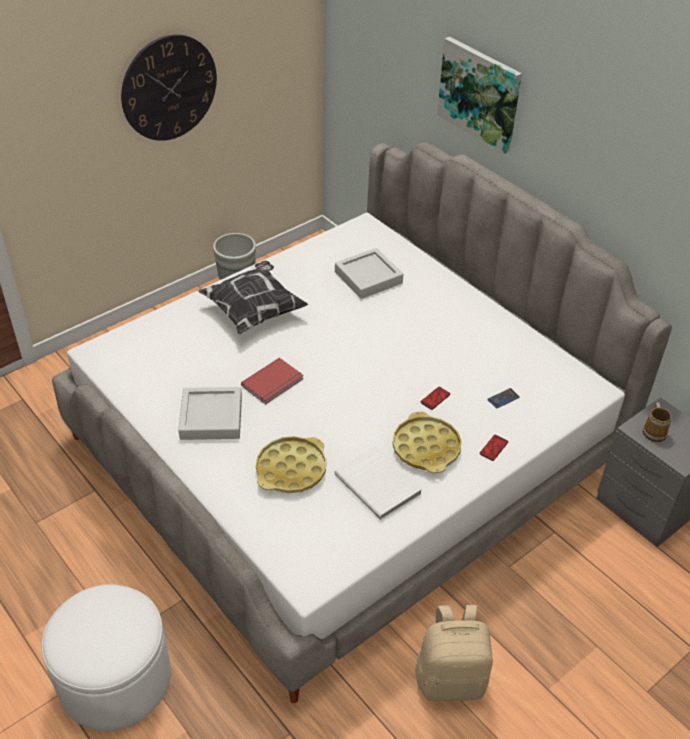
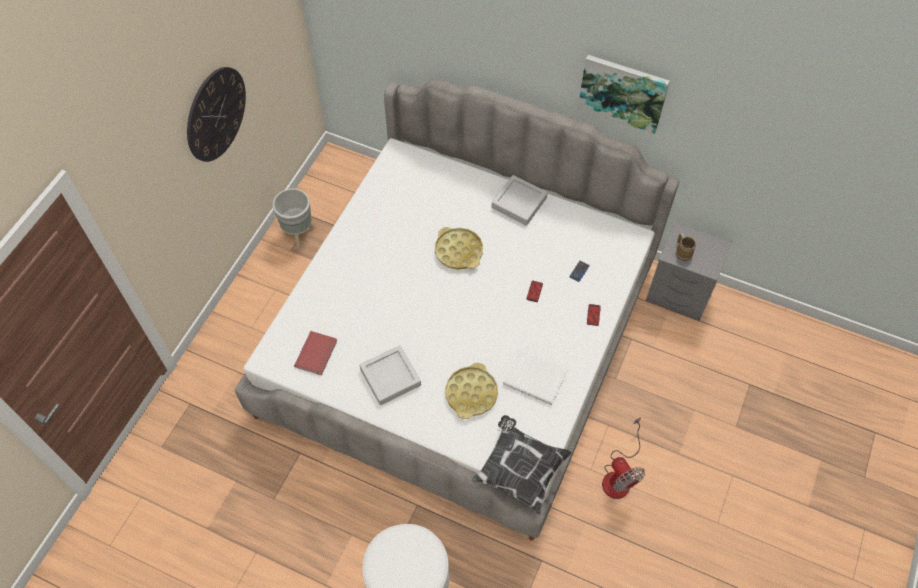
camera: 25 degrees left, 15 degrees up
(254, 311) = (362, 270): pillow -> pillow (520, 470)
(274, 383) = (416, 328): red book -> red book (317, 354)
(368, 277) = (428, 203): grey tray -> grey tray (519, 203)
(426, 448) = (550, 335): yellow tray -> yellow tray (458, 251)
(451, 679) = (619, 475): beige backpack -> fan
(480, 94) = (481, 41): picture -> picture (623, 92)

